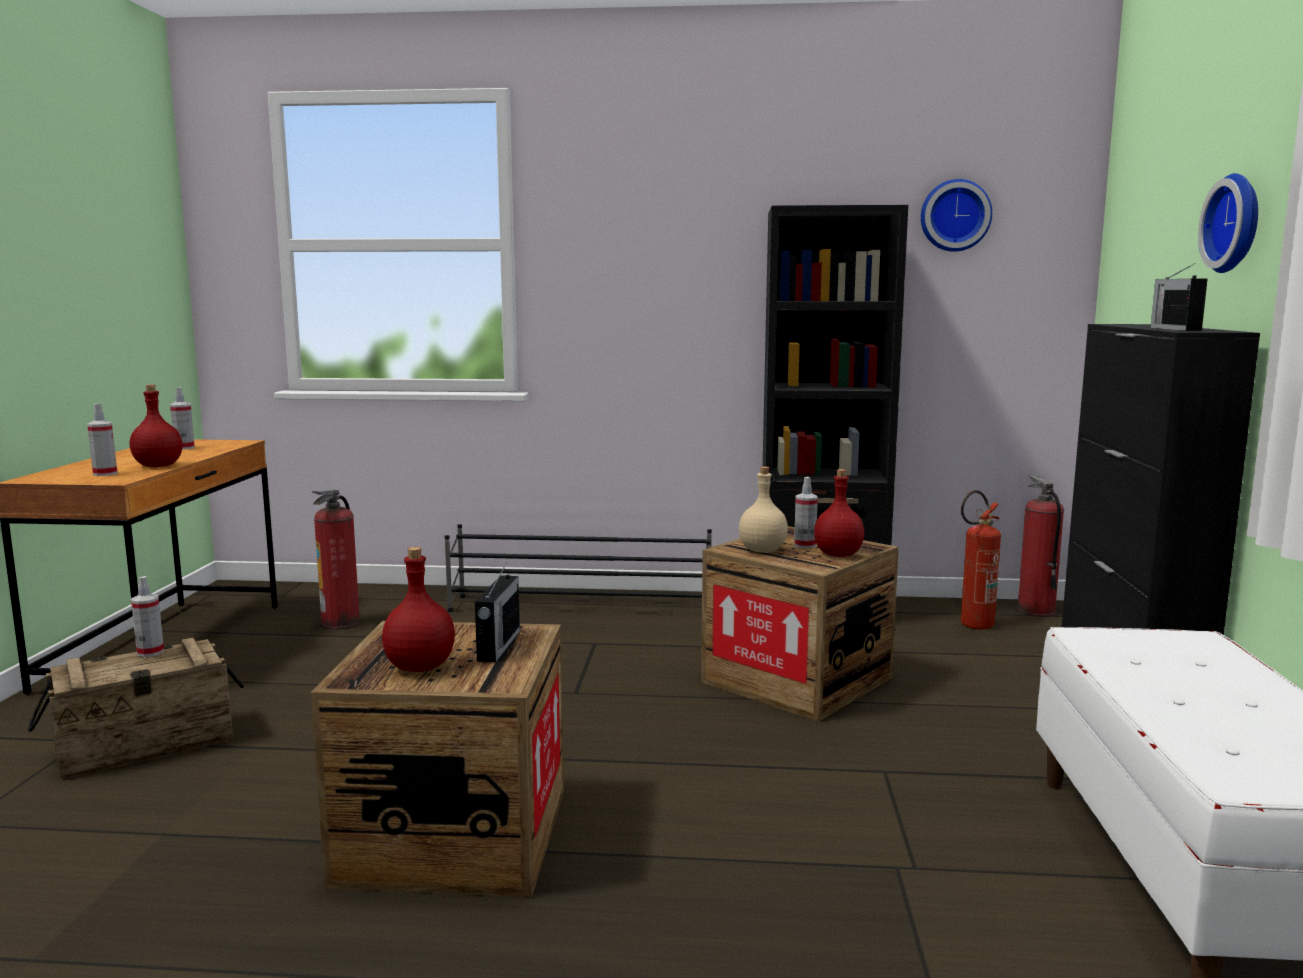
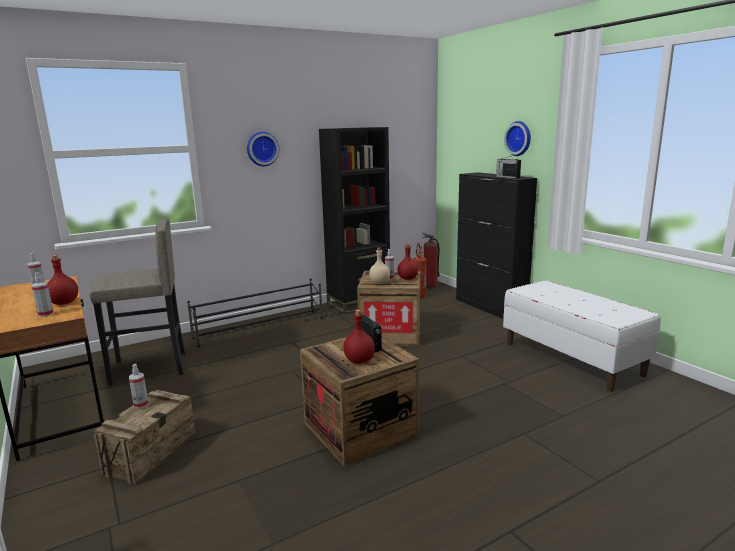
camera: 35 degrees left, 5 degrees up
(341, 623) = (149, 368): fire extinguisher -> grey stool
(954, 216) = (388, 128): wall clock -> wall clock (262, 149)

